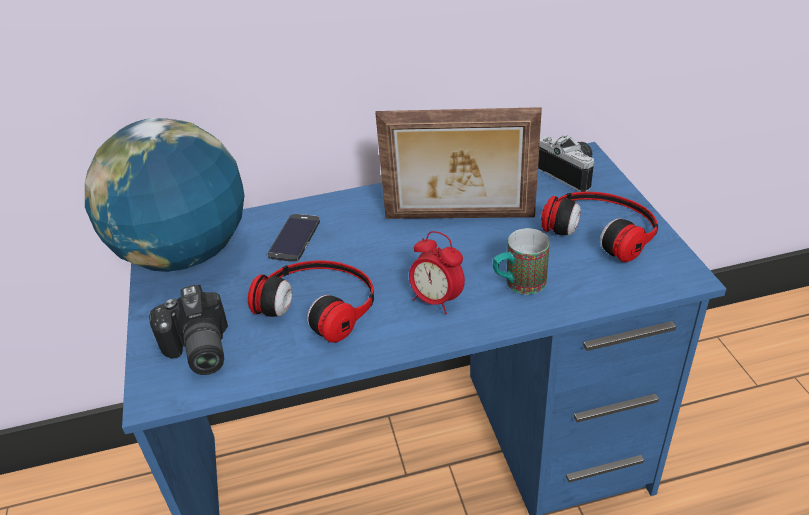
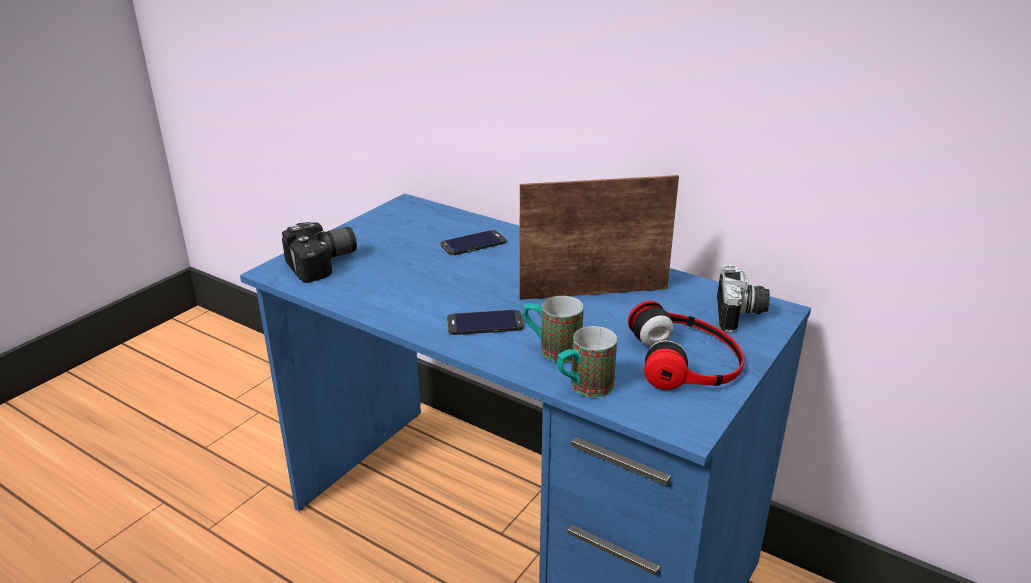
camera: 45 degrees right, 10 degrees down
(185, 254) = (404, 218): globe -> none
(196, 351) = (324, 264): camera -> camera turned 150 degrees counterclockwise
(320, 302) = (422, 282): headphones -> none
(436, 300) = (485, 323): alarm clock -> phone
(459, 218) = (593, 292): picture frame -> picture frame turned 120 degrees clockwise
(589, 297) = (583, 388): none -> mug

